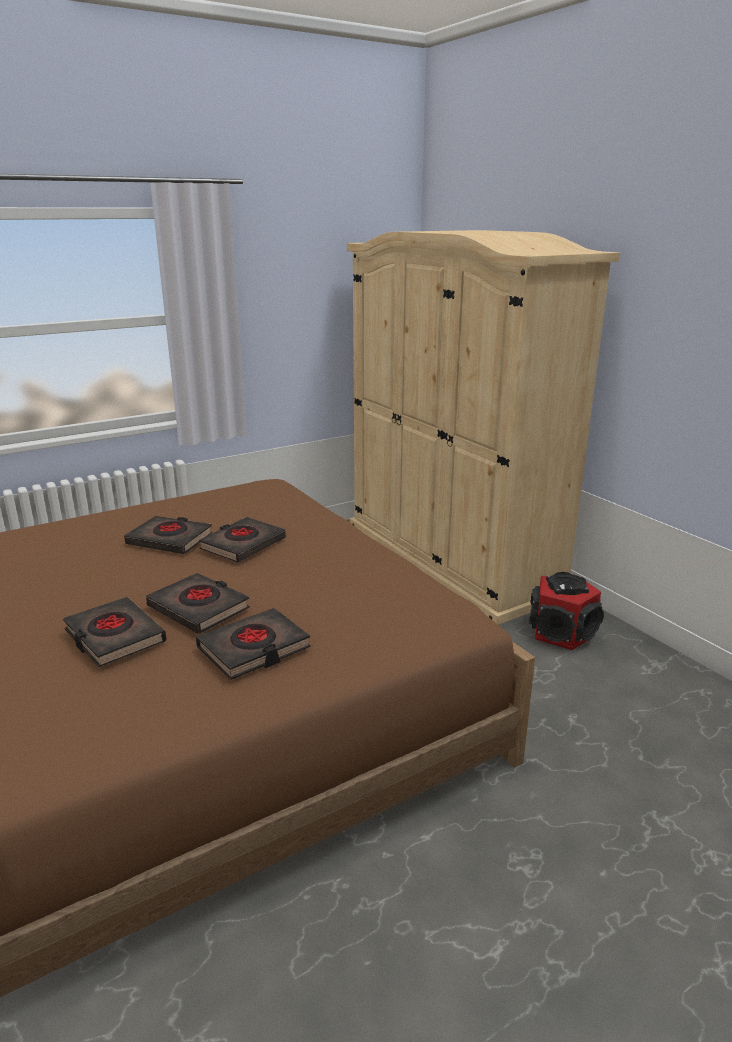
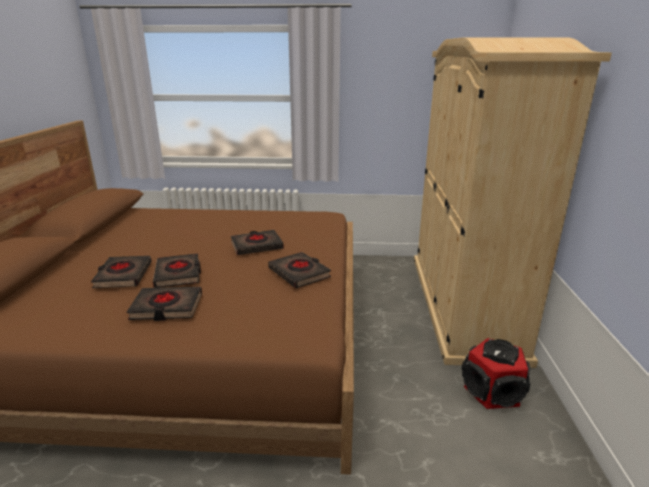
camera: 35 degrees right, 0 degrees up
(170, 540) = (226, 232): black book -> black book (299, 273)

